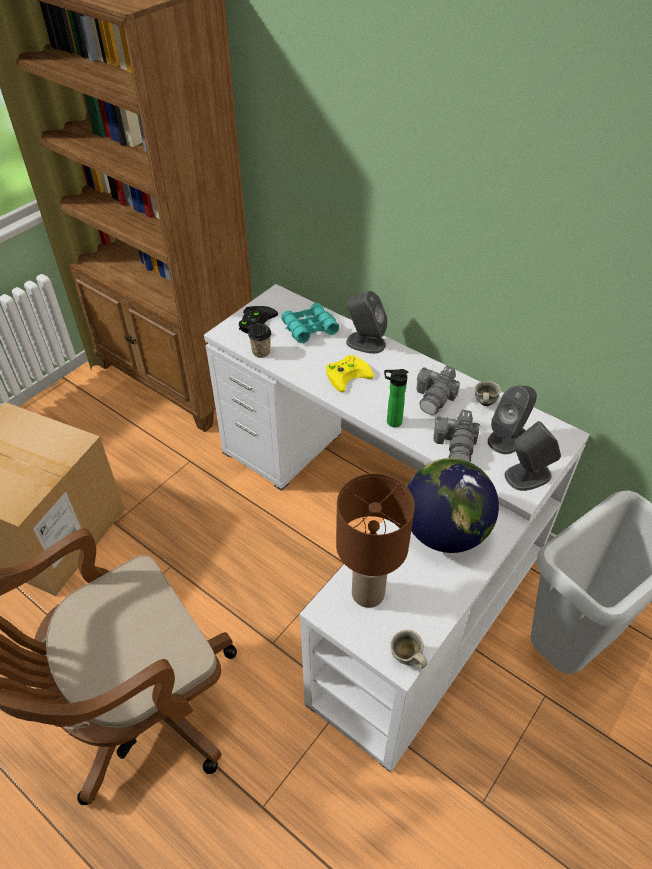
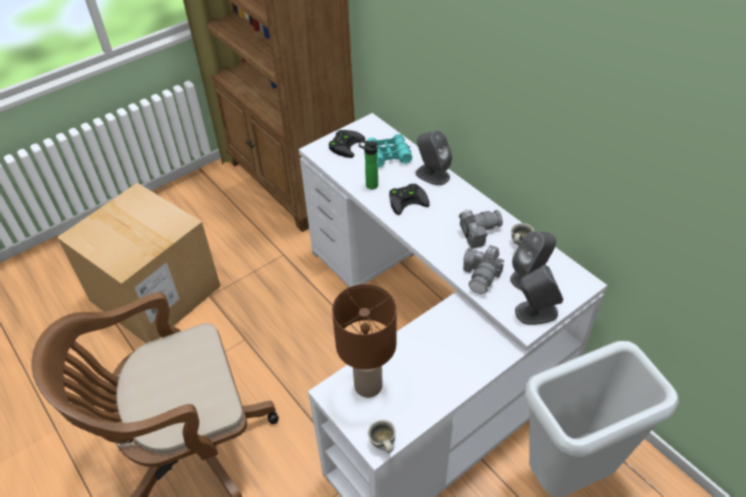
camera: 15 degrees right, 0 degrees up
(261, 352) = (341, 170): cup -> none
(348, 374) = (408, 199): yellow game controller -> black game controller
(391, 422) = (432, 246): bottle -> bottle (369, 185)
(435, 398) = (477, 231): camera -> camera turned 150 degrees counterclockwise
(445, 532) = (450, 347): globe -> none

